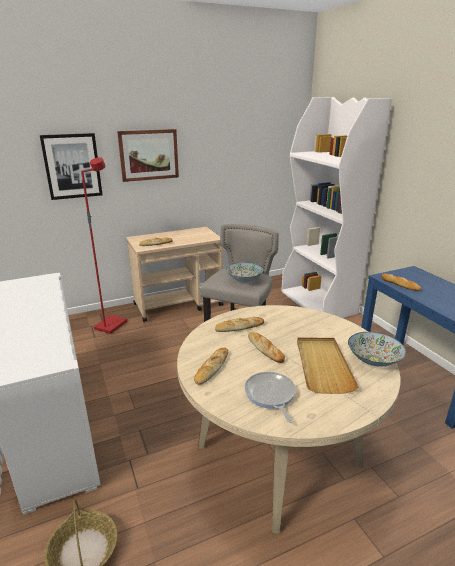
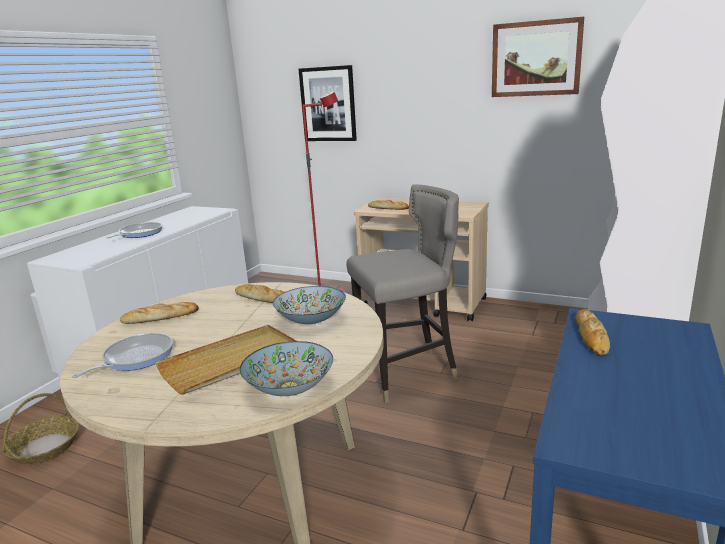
camera: 50 degrees right, 5 degrees down
(29, 320) = (139, 233): none -> frying pan
(149, 155) = (413, 93): picture -> picture (536, 58)
(244, 279) = (395, 263): bowl -> bowl (311, 319)
(265, 349) = (230, 324): bread -> none

